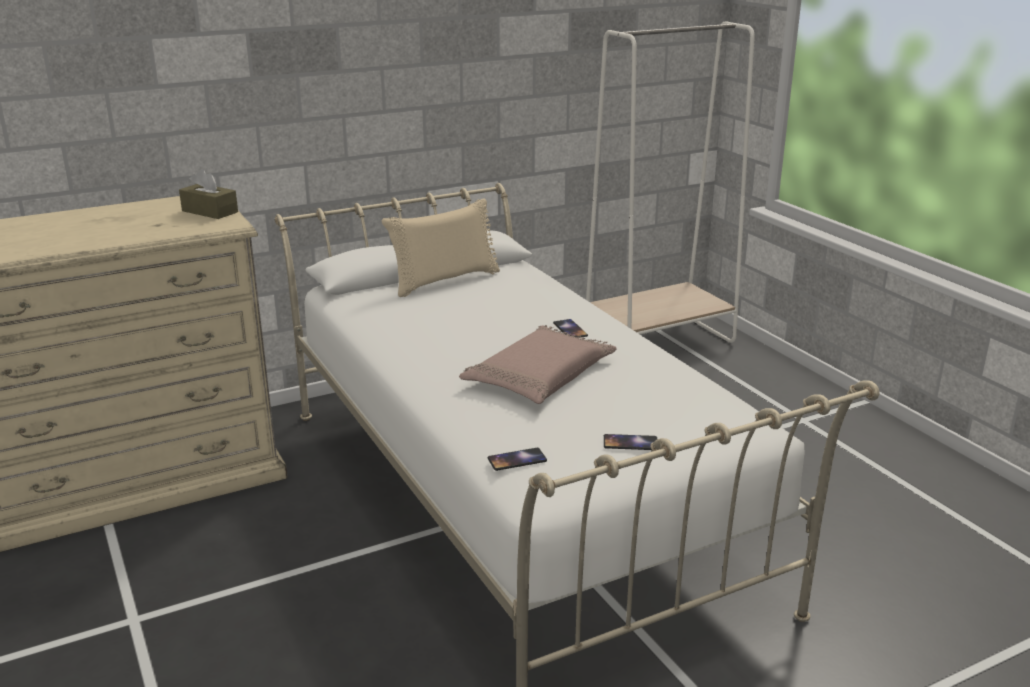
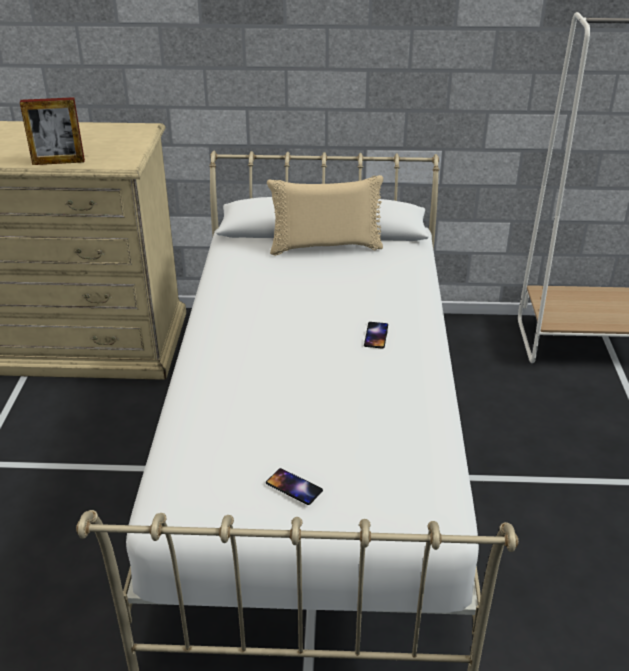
camera: 30 degrees right, 10 degrees up
(152, 235) = (58, 162): none -> picture frame
(210, 211) = (126, 145): brown tissue box -> none
(517, 460) = (182, 466): phone -> none
(540, 373) = (298, 378): beige pillow -> none

